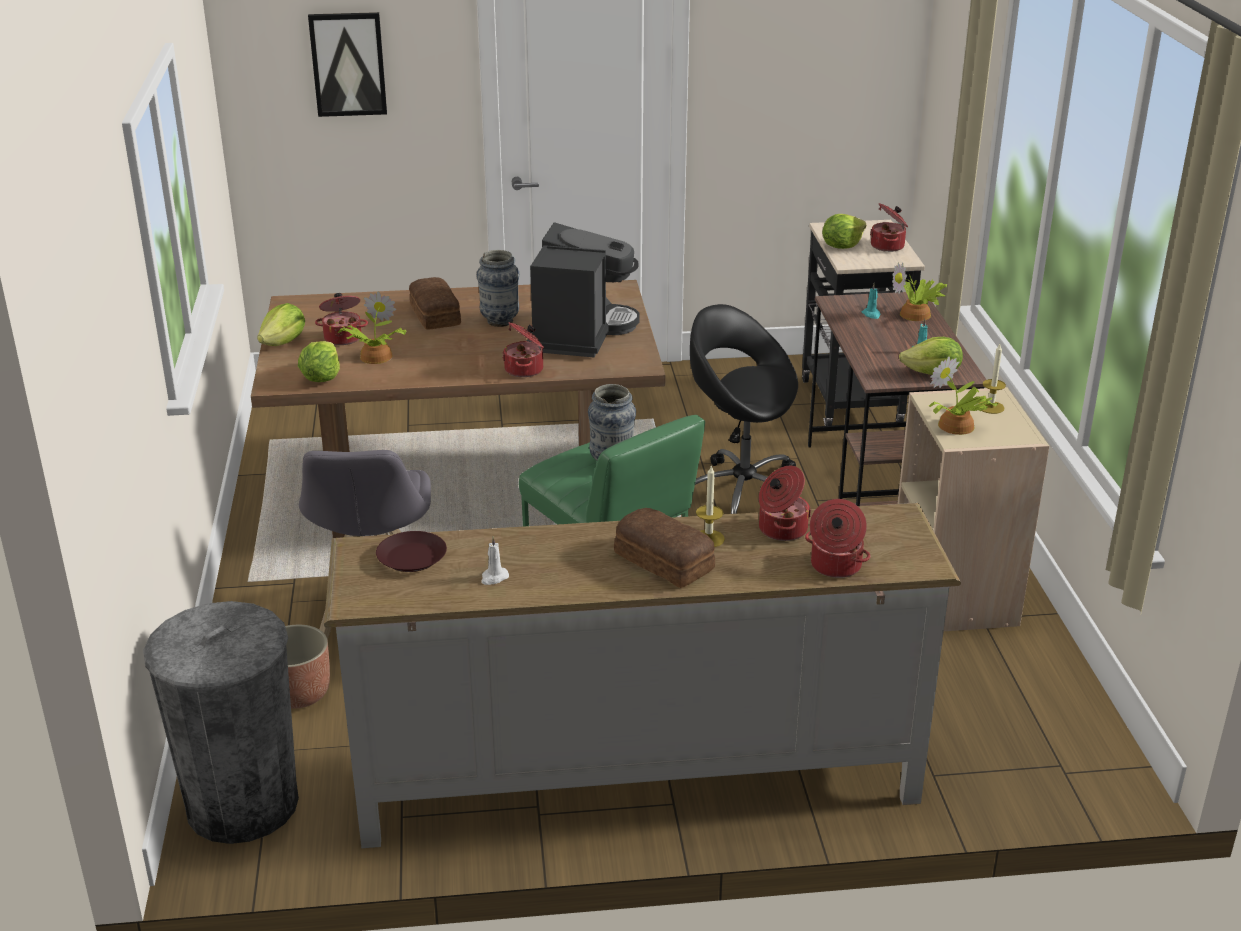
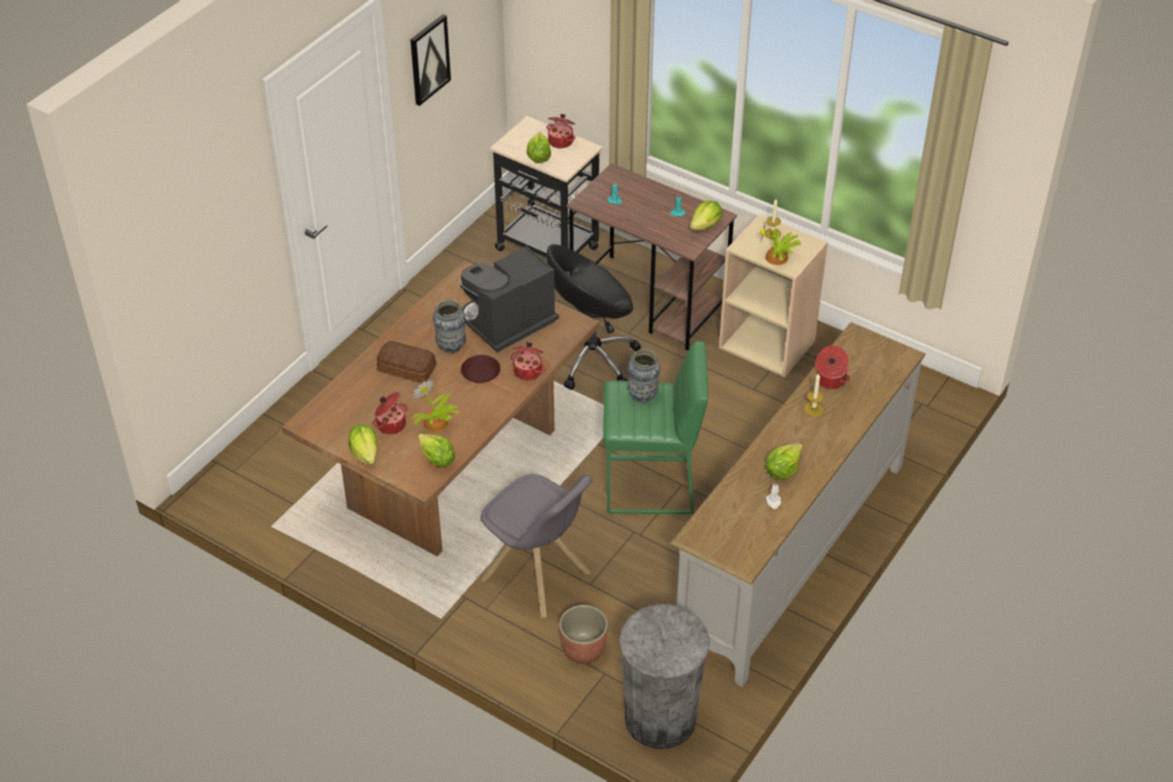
camera: 50 degrees left, 15 degrees up
(348, 64) = (203, 222): picture -> picture (429, 59)
(412, 557) = (725, 521): brown plate -> brown plate (481, 372)
(561, 561) = (782, 470): none -> lettuce
(579, 333) = (507, 324): coffee machine -> coffee machine turned 90 degrees counterclockwise
(664, 560) = (817, 435): bread -> none
(835, 566) = (878, 383): cooking pot -> none
(917, 315) = (636, 185): potted plant -> none

